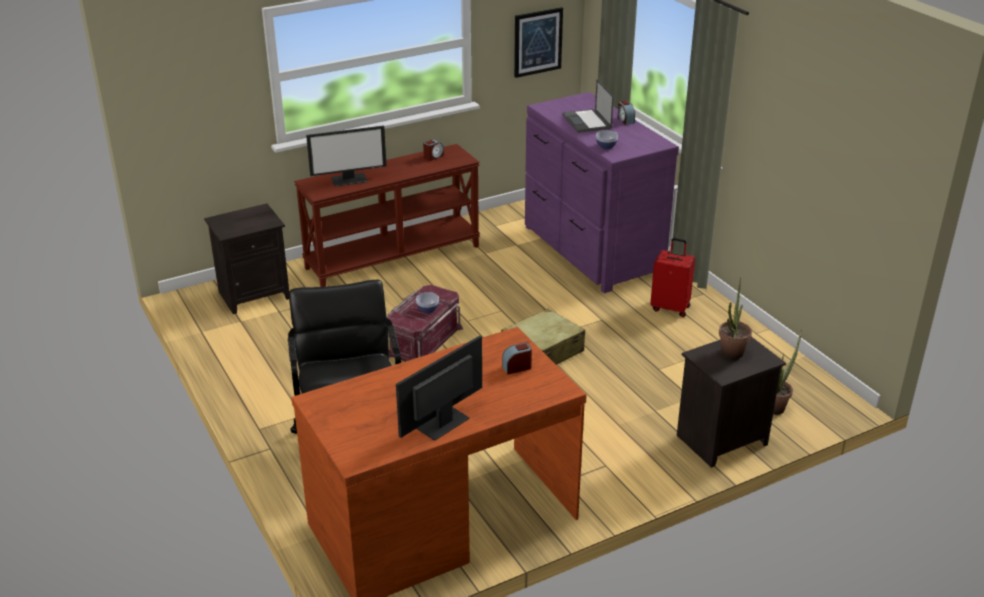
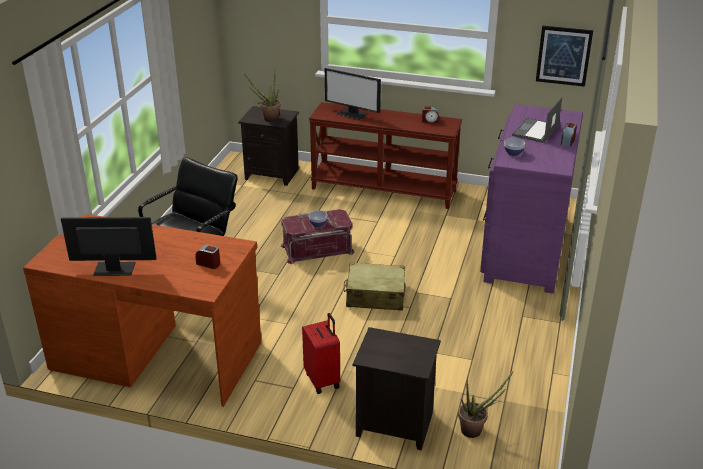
camera: 45 degrees right, 0 degrees up
(670, 307) = (516, 318): red suitcase -> red suitcase (323, 380)
(730, 355) = (397, 349): potted plant -> potted plant (268, 119)

